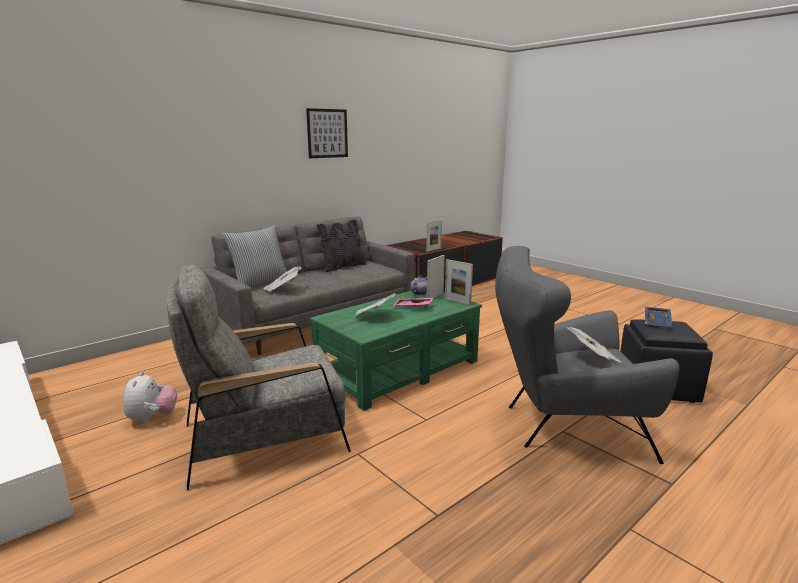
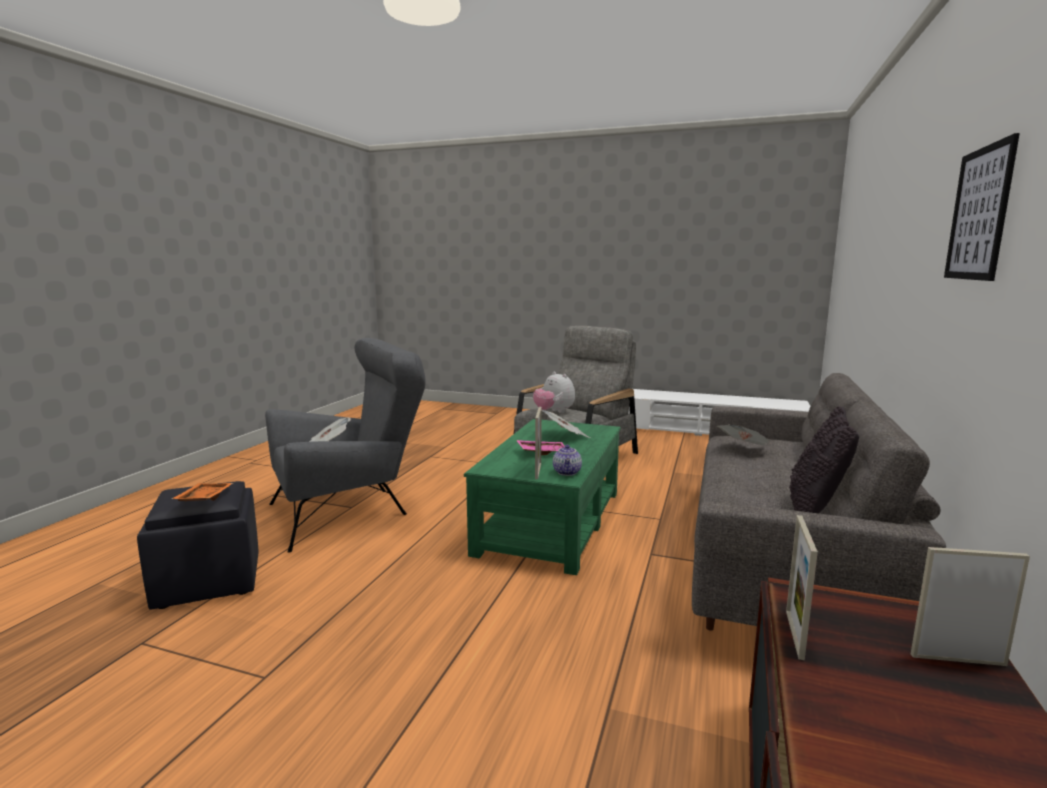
camera: 150 degrees right, 5 degrees down
(152, 418) = (664, 451): plush toy -> plush toy (554, 412)
(260, 283) = (795, 451): pillow -> none
(457, 301) = (499, 469): picture frame -> picture frame (958, 660)
(658, 322) = (203, 499): blue tray -> orange tray

